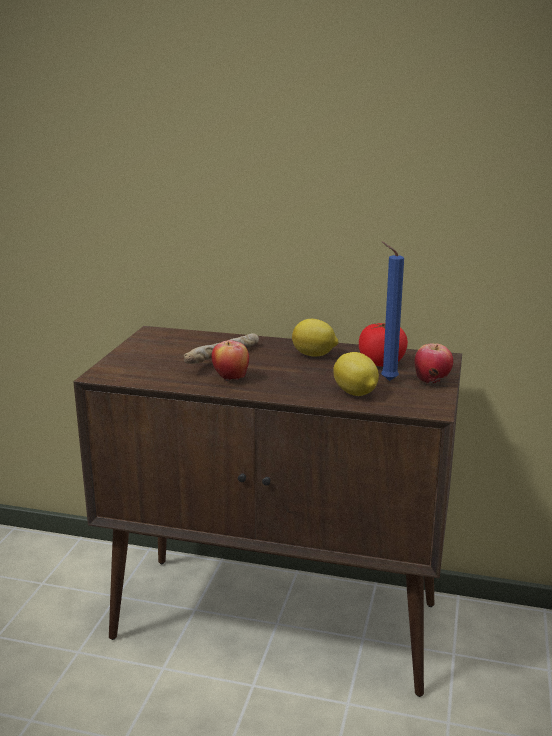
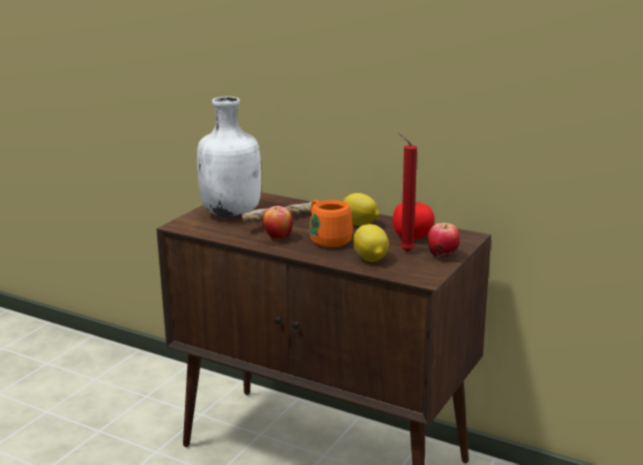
camera: 15 degrees right, 0 degrees up
(157, 355) = (232, 213): none -> white bottle
(289, 374) = (327, 239): none -> orange mug
(386, 380) = (404, 251): blue candle -> red candle

